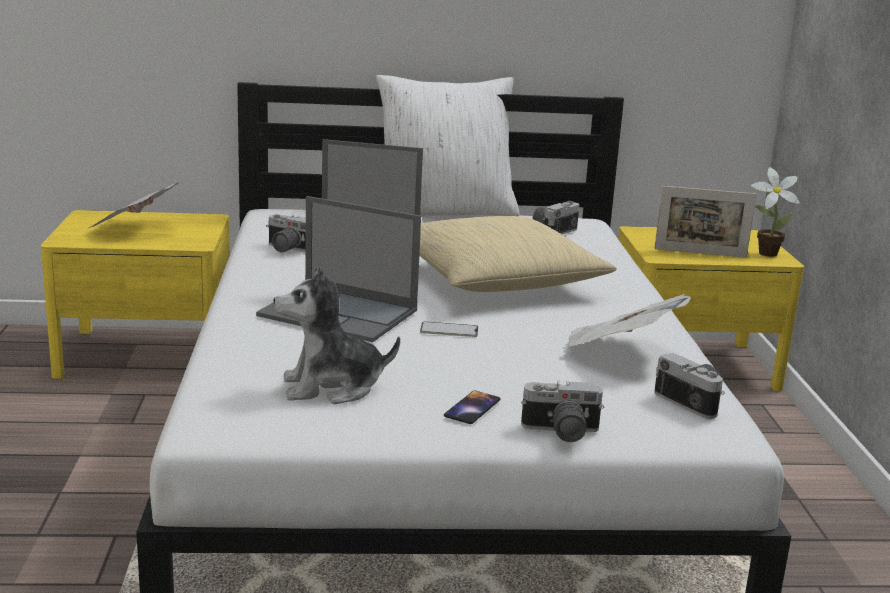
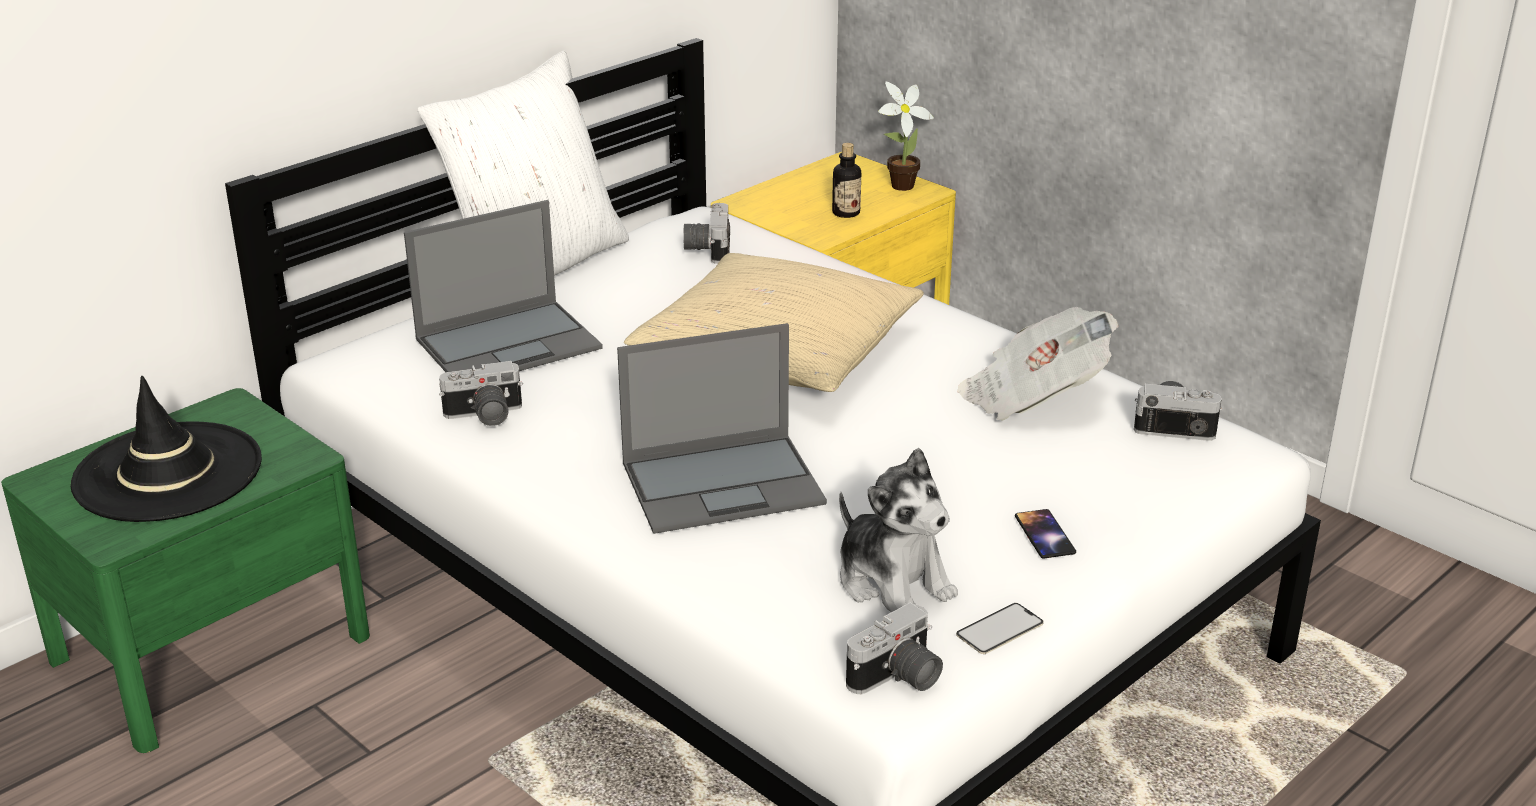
camera: 40 degrees left, 10 degrees up
(134, 229) = (168, 473): newspaper -> black hat
(146, 354) = (211, 648): yellow nightstand -> green nightstand
(331, 387) = (893, 582): plush toy -> plush toy turned 75 degrees counterclockwise
(449, 330) = (857, 448): phone -> phone (999, 629)
(560, 433) = (1150, 521): camera -> camera (898, 679)
(700, 253) = (846, 213): picture frame -> bottle

